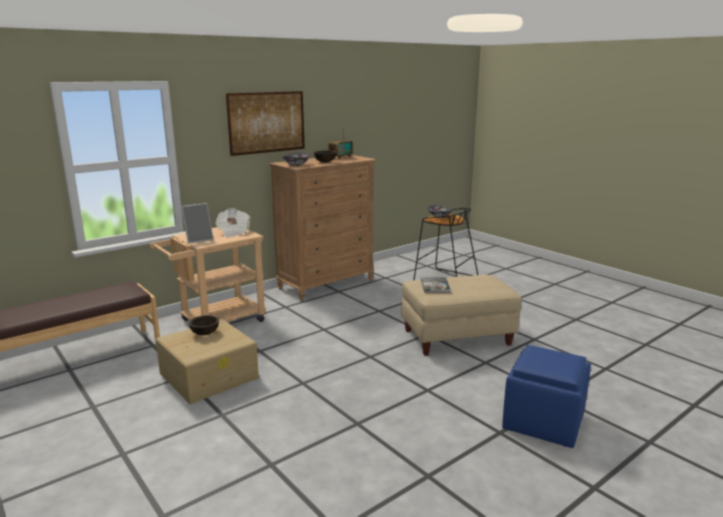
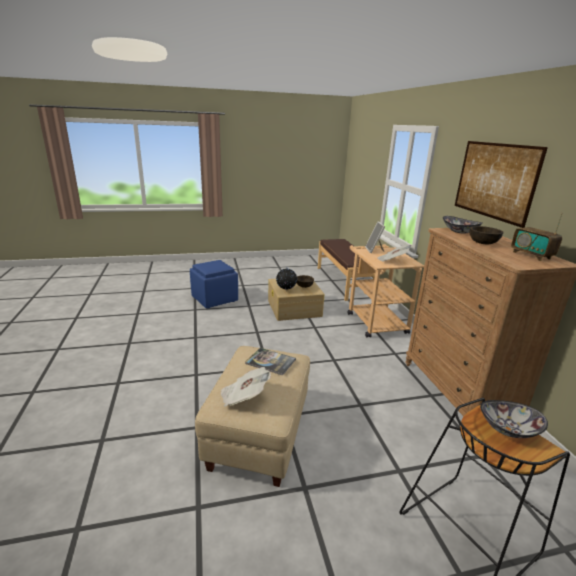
camera: 115 degrees right, 5 degrees up
(232, 340) = (286, 291): none -> globe
(484, 285) = (244, 397): none -> newspaper
(544, 423) = (95, 409): blue ottoman -> blue ottoman (214, 299)

